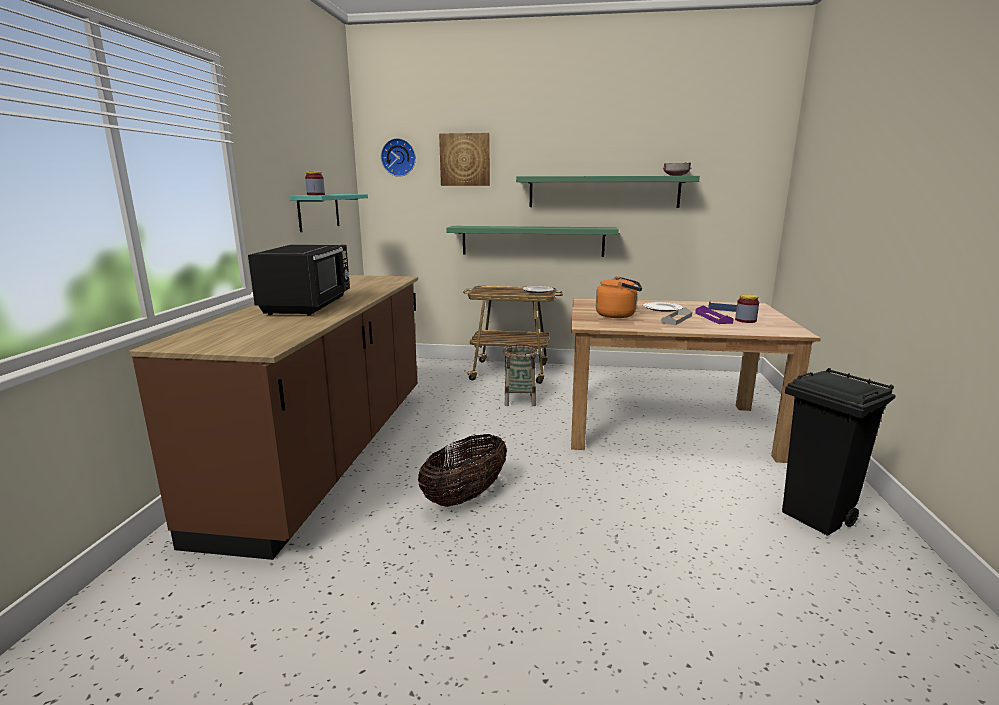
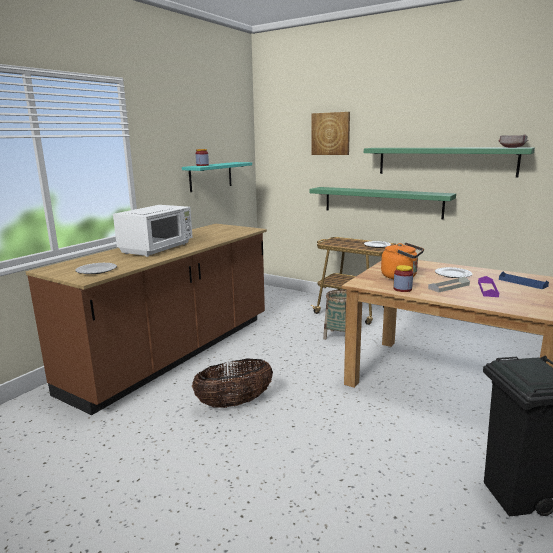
camera: 25 degrees right, 0 degrees up
(261, 337) = (97, 270): none -> plate
(308, 305) = (158, 248): black microwave -> white microwave
(399, 157) = (283, 132): wall clock -> none
(745, 320) = (517, 296): jar -> jar (402, 289)

